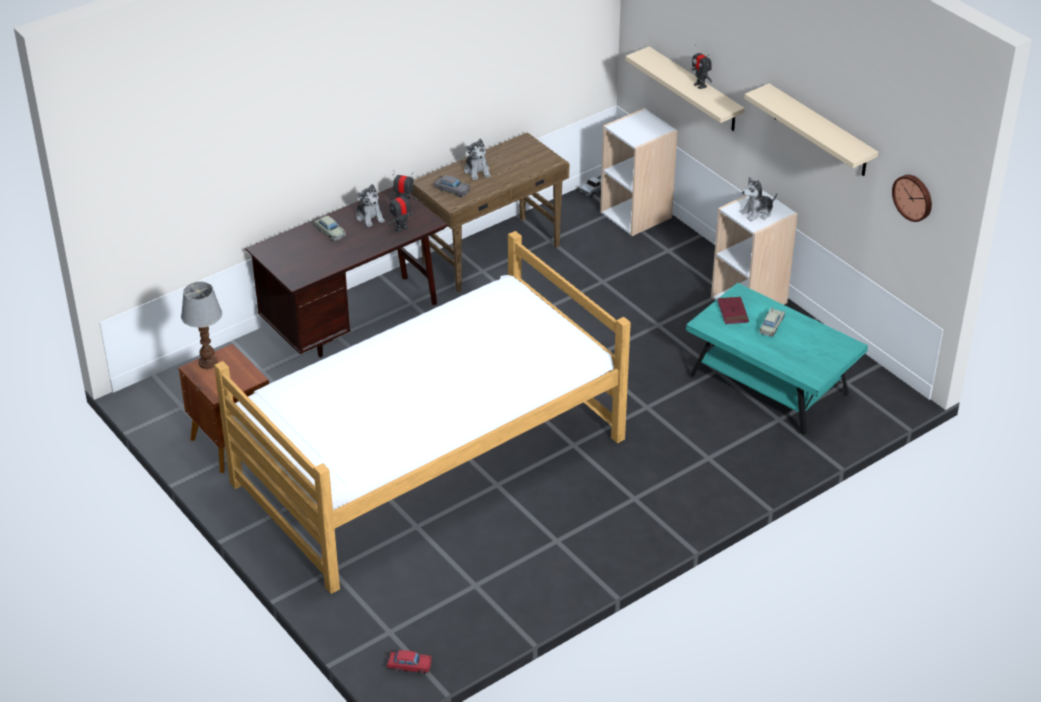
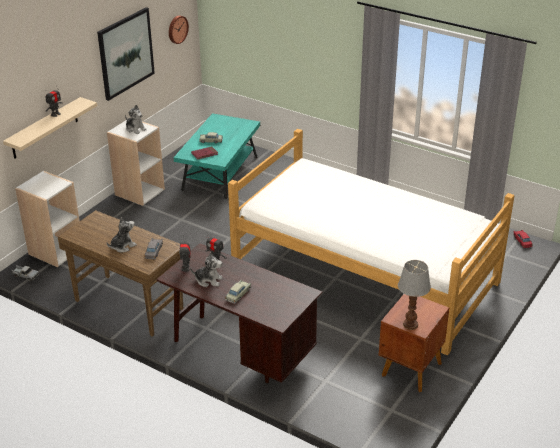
camera: 110 degrees left, 5 degrees down
(370, 217) = (208, 280): plush toy -> plush toy turned 60 degrees clockwise
(820, 131) = (126, 53): beige shelf -> picture

